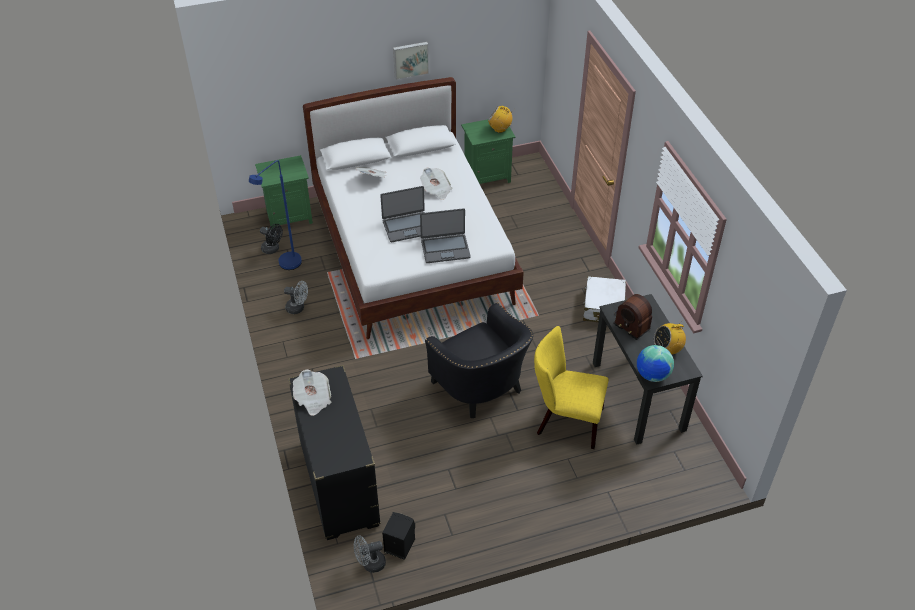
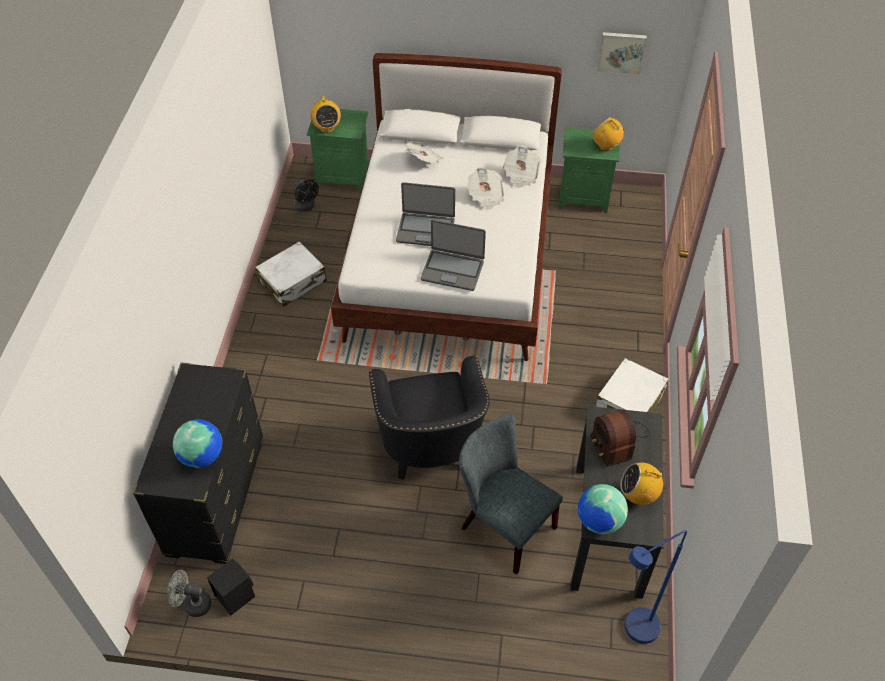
camera: 25 degrees right, 5 degrees up
(275, 177) = (327, 128): none -> radio
(285, 266) = (308, 229): blue floor lamp -> blue floor lamp (633, 631)
(298, 308) = (293, 281): grey fan -> white suitcase
(313, 399) = (190, 397): newspaper -> newspaper (520, 175)
(351, 434) = (202, 456): none -> globe
(410, 59) = (511, 32): picture -> picture (621, 52)
(565, 421) = (502, 525): yellow chair -> grey chair

